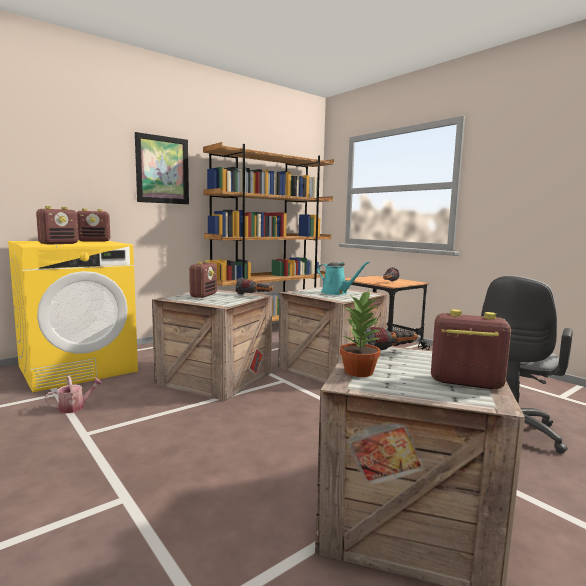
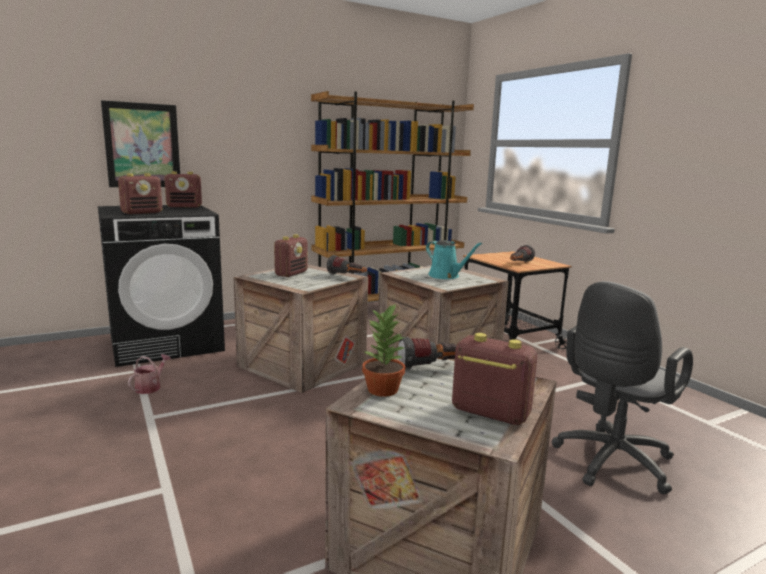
camera: 10 degrees right, 5 degrees up
(75, 407) = (150, 387): watering can -> watering can turned 45 degrees counterclockwise
(78, 368) = (167, 343): yellow washing machine -> black washing machine
(162, 170) = (264, 123): picture -> picture (142, 145)

